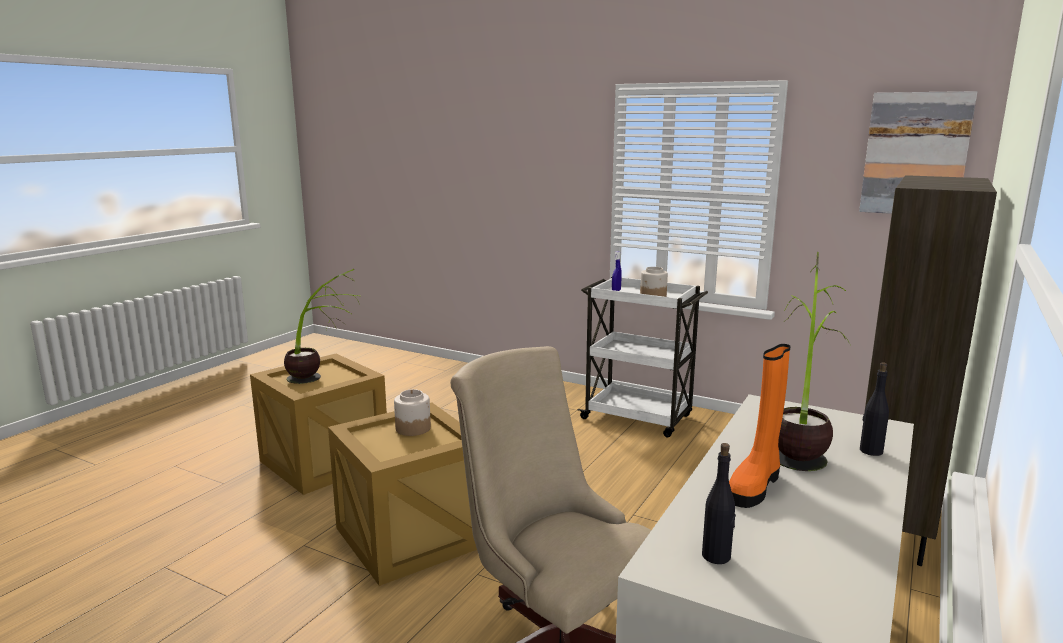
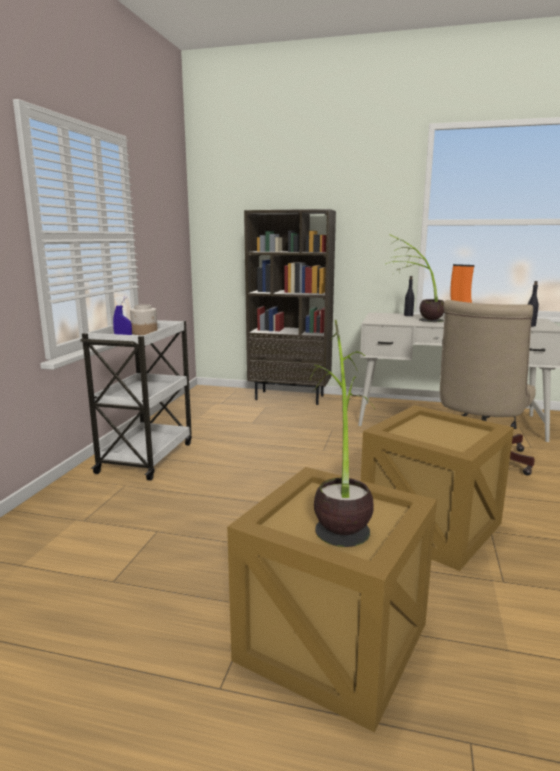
camera: 105 degrees left, 0 degrees up
(413, 428) = (417, 434): jar -> none
(915, 154) = (172, 202): picture -> none

